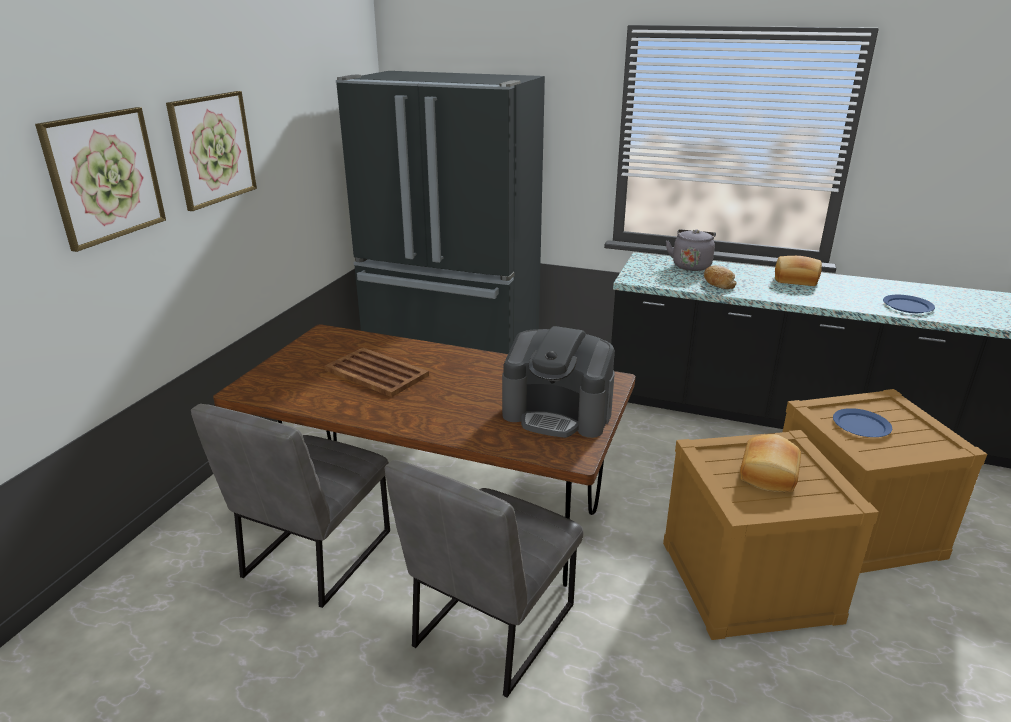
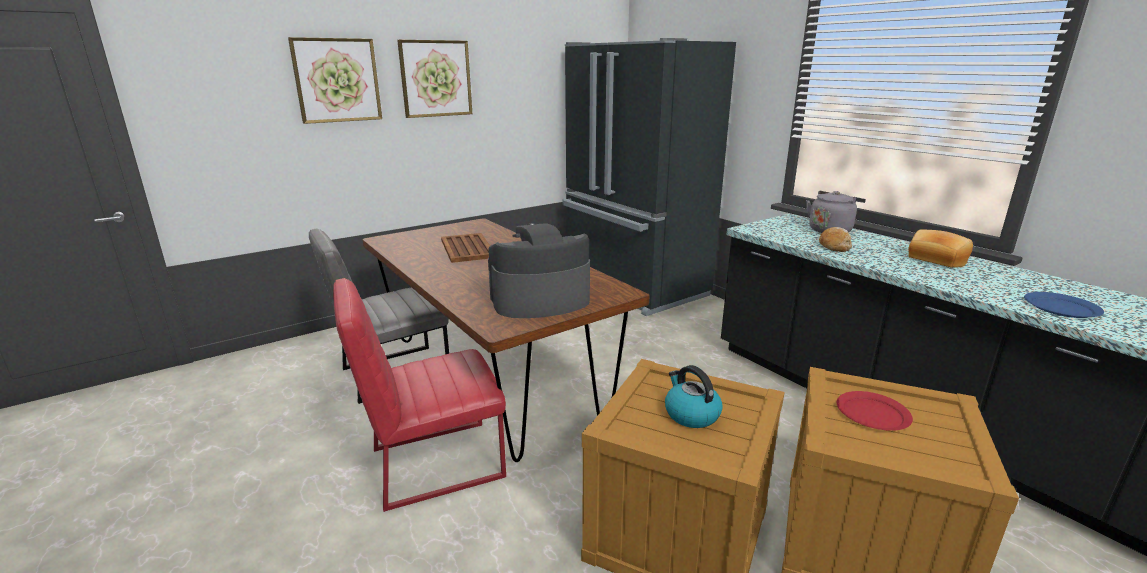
camera: 35 degrees right, 5 degrees down
(491, 627) = (432, 463): grey chair -> red chair
(558, 413) = (539, 300): coffee machine -> coffee machine turned 105 degrees clockwise
(770, 475) = (691, 414): bread -> kettle
(861, 425) = (873, 413): blue plate -> red plate

